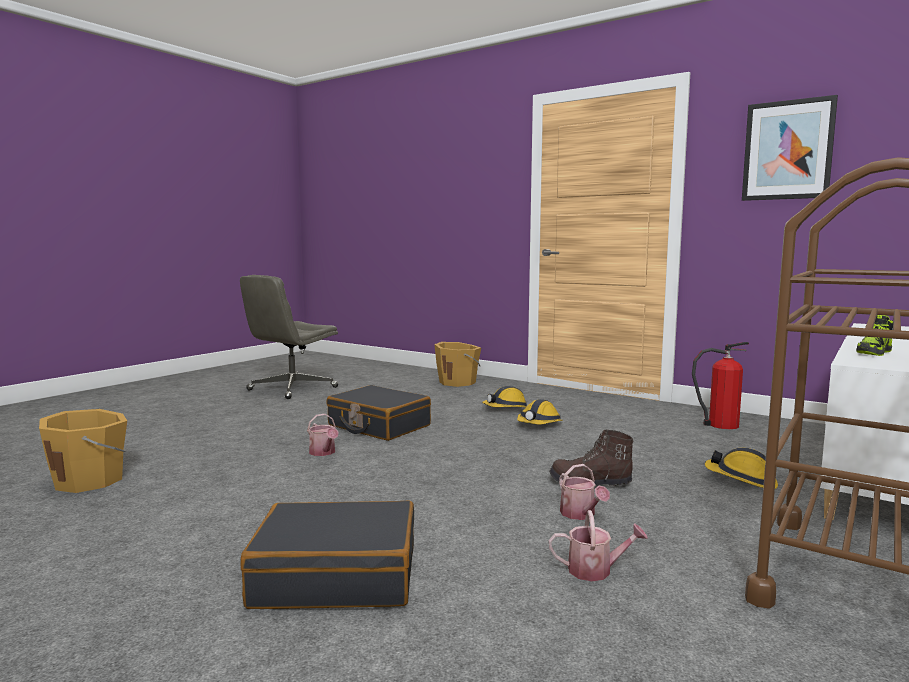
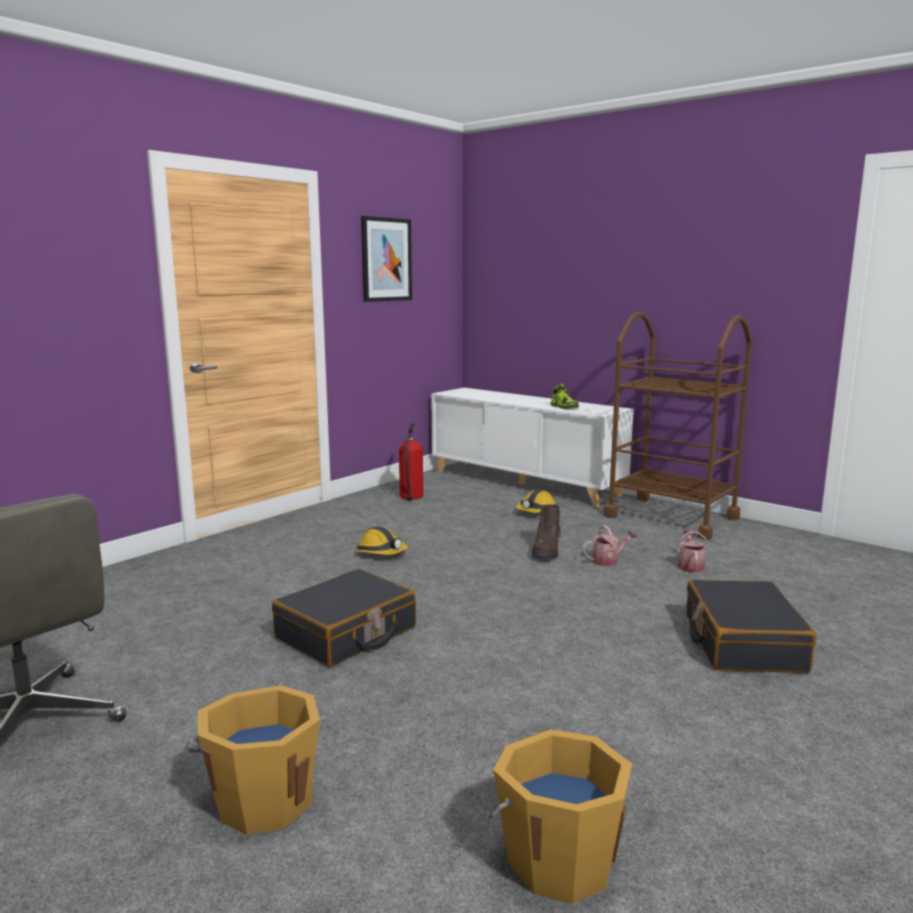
camera: 85 degrees left, 5 degrees up
(323, 453) = (452, 665): watering can -> none
(458, 382) = (142, 580): orange bucket -> orange bucket (264, 799)
(506, 409) = (310, 562): hard hat -> none

